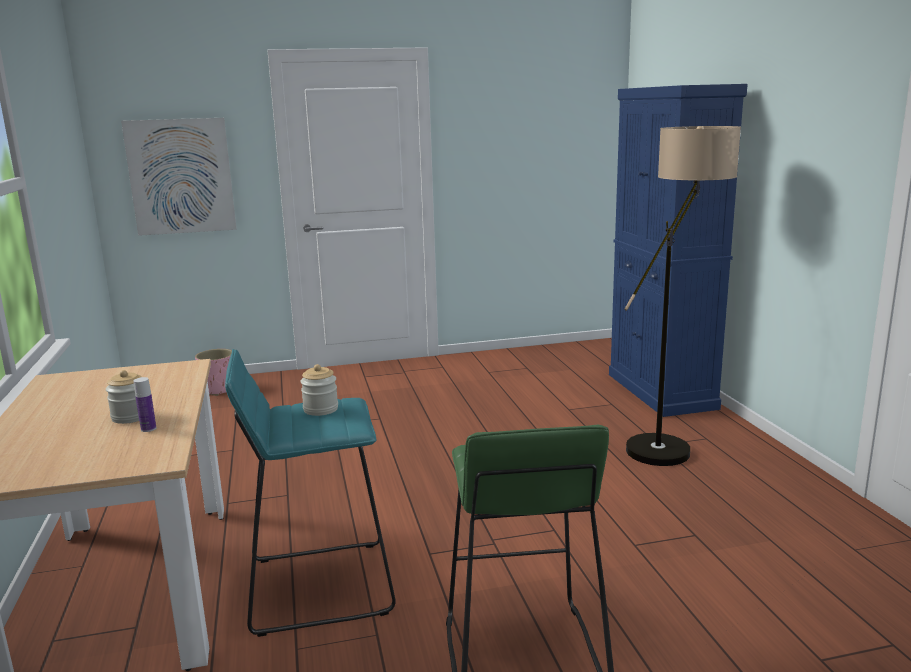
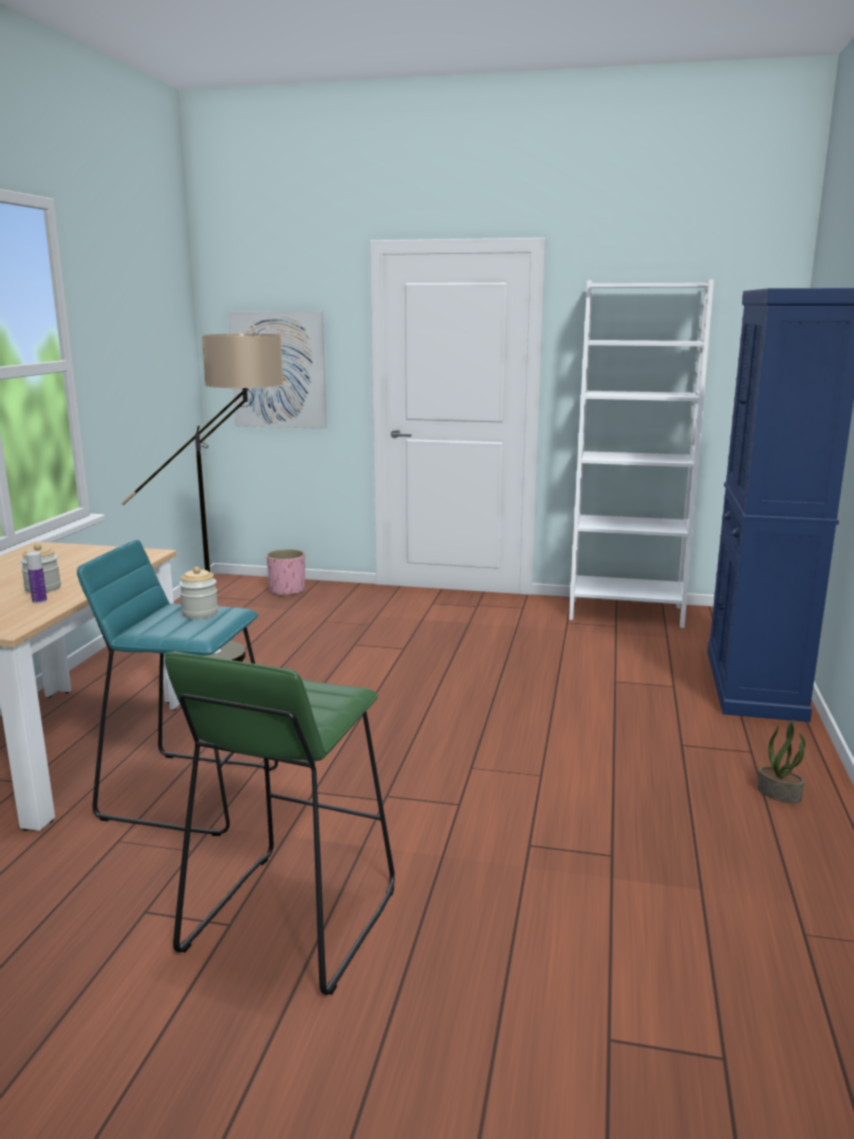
camera: 25 degrees right, 0 degrees up
(523, 356) = (625, 612): none -> white bookcase
(670, 443) = (697, 746): floor lamp -> floor lamp (240, 654)
(751, 462) = (779, 794): none -> potted plant

